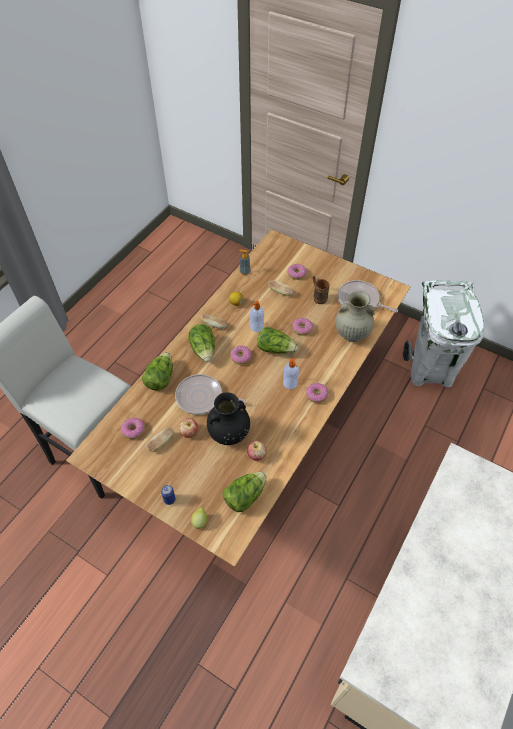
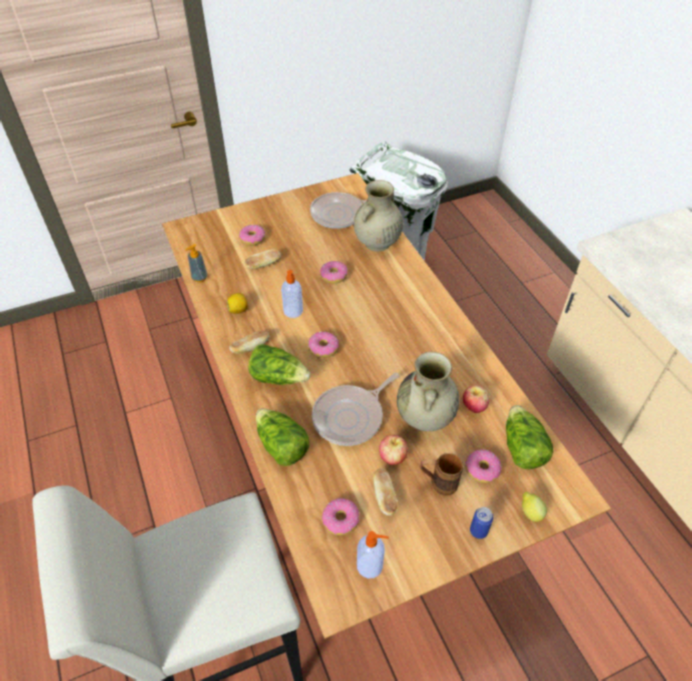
camera: 55 degrees left, 5 degrees down
(228, 434) = (425, 418): black vase -> beige vase
(275, 348) = (339, 311): lettuce -> none
(290, 384) = (400, 325): soap dispenser -> soap dispenser (370, 566)
(316, 395) = (432, 312): donut -> donut (482, 469)
(318, 296) = (302, 240): brown mug -> brown mug (438, 483)

